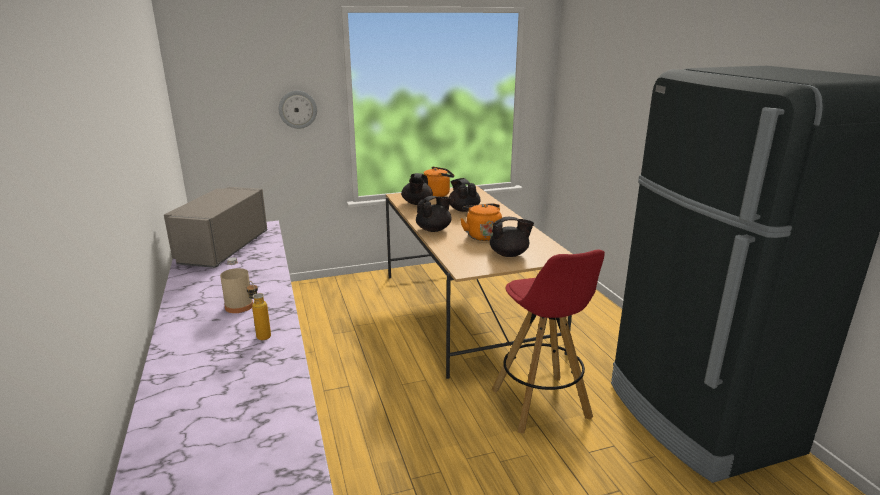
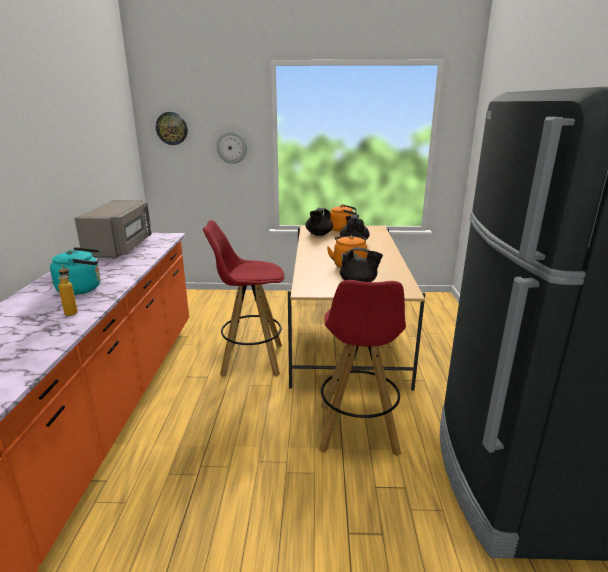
camera: 20 degrees right, 0 degrees up
(219, 89) = (172, 128): none -> wall clock
(221, 249) = (121, 248): grey microwave -> grey microwave turned 150 degrees clockwise
(239, 306) = (83, 289): beige bottle -> turquoise kettle
(384, 357) = (251, 360): none -> red stool
(434, 229) = (312, 256): black teapot -> none

